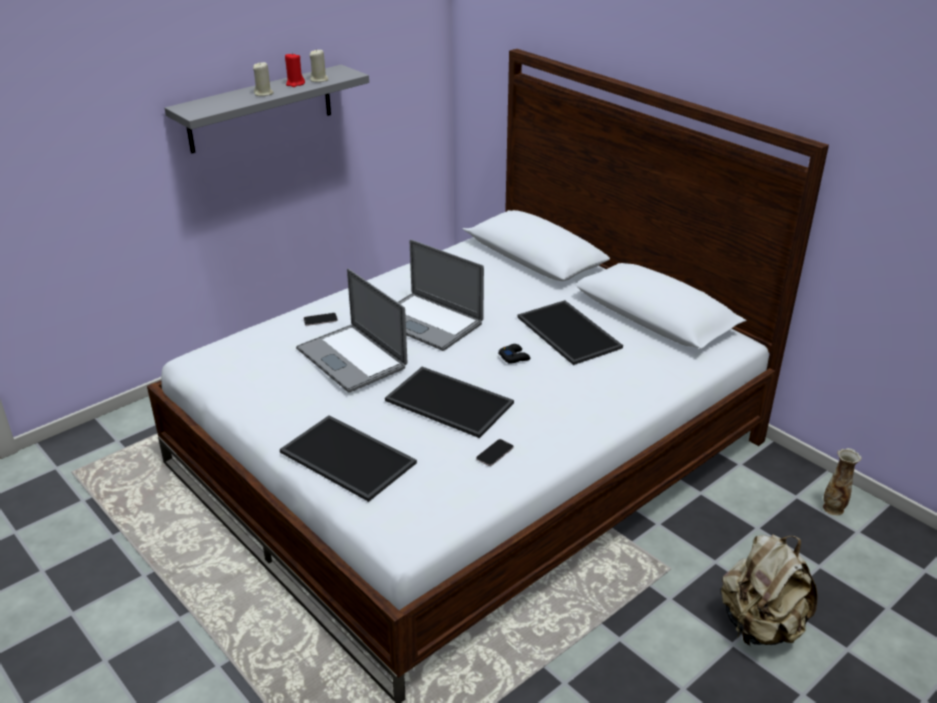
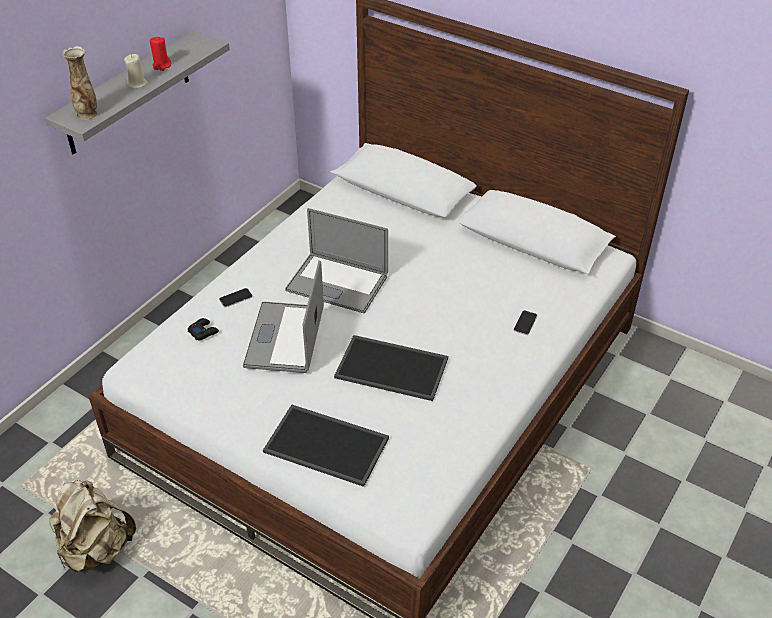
camera: 15 degrees left, 10 degrees up
(319, 80) = (183, 56): beige candle -> none
(351, 358) = (285, 337): laptop -> laptop turned 60 degrees clockwise
(495, 453) = (451, 414): phone -> phone (525, 323)
(514, 357) = (429, 308): black game controller -> black game controller (203, 332)
(570, 332) = (468, 272): tray -> none
(760, 626) = (676, 504): beige backpack -> beige backpack (96, 548)
(833, 508) = (701, 382): vase -> vase (87, 114)

